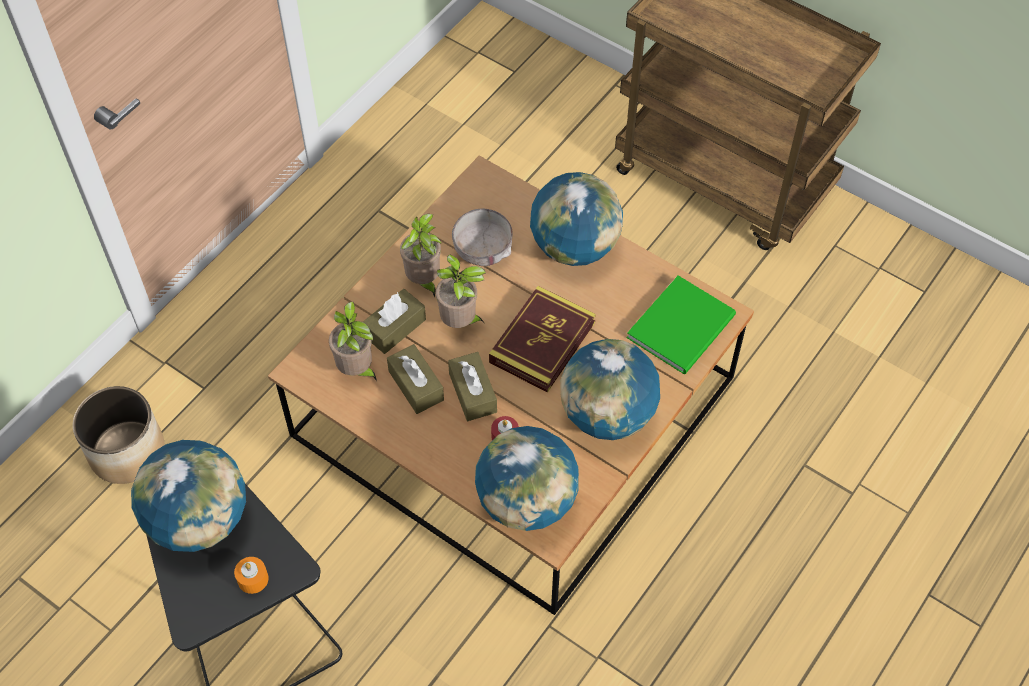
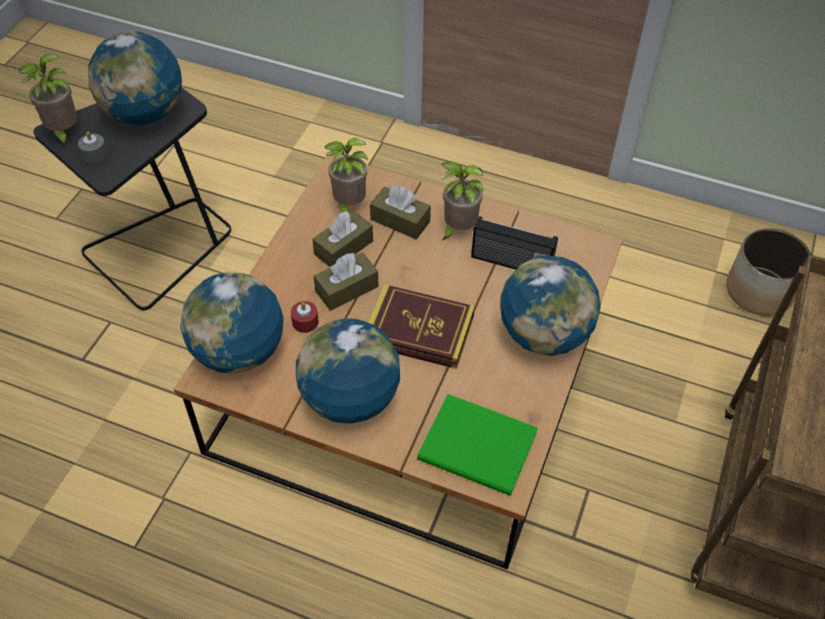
camera: 75 degrees right, 5 degrees down
(128, 451) = (298, 143): planter -> planter (759, 292)
(253, 579) = (95, 154): orange candle -> grey candle
(461, 322) = (421, 264): potted plant -> potted plant (63, 133)
(482, 249) = (511, 263): grey bowl -> radio

